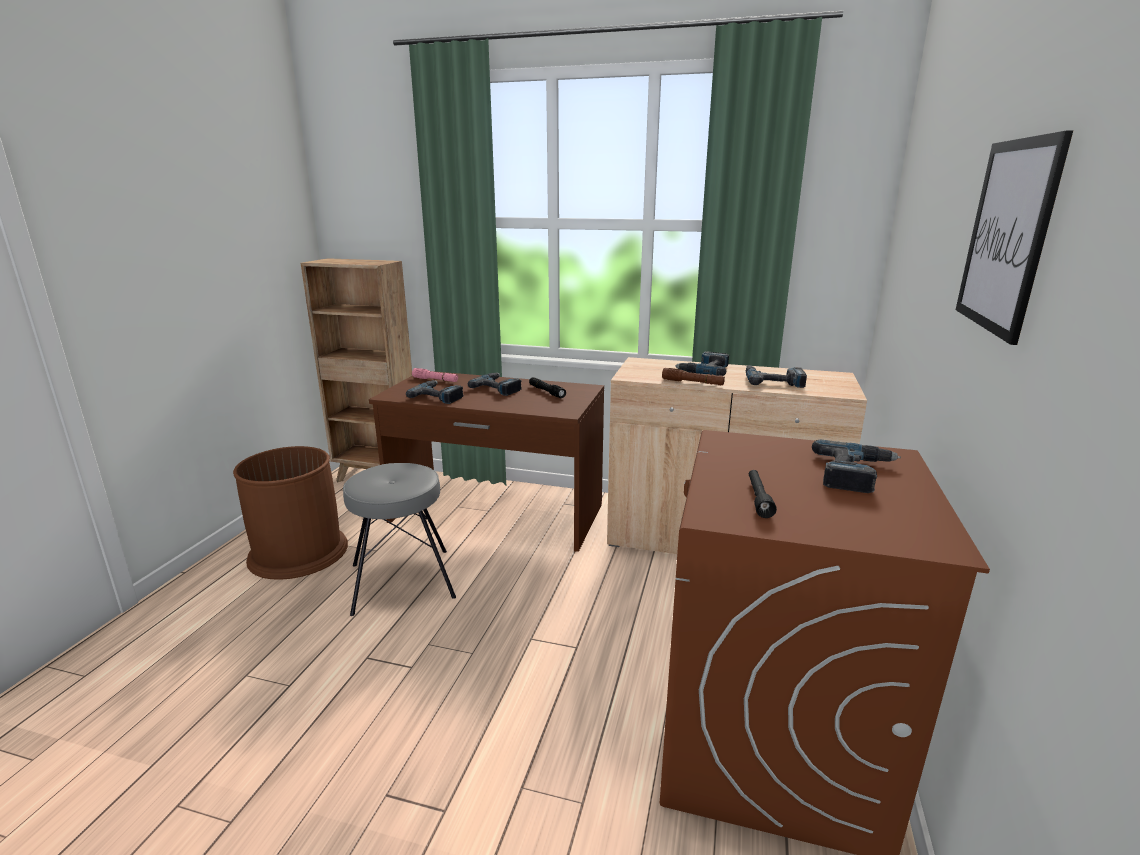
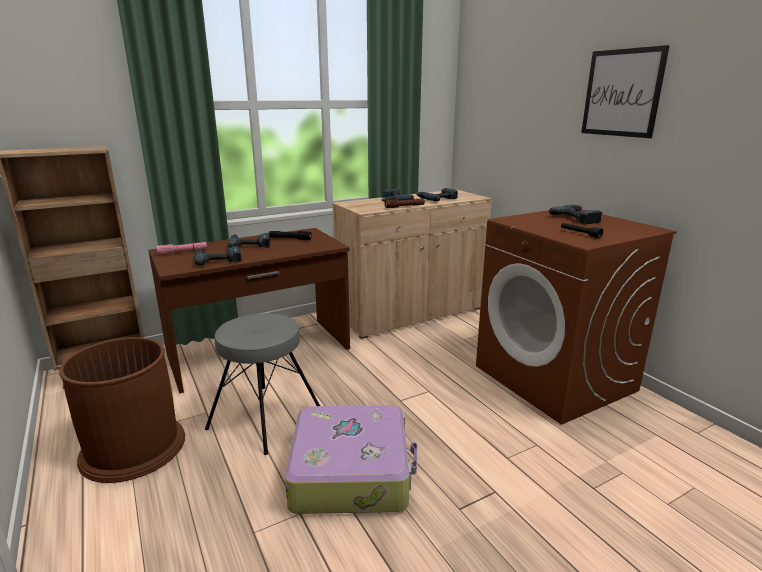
camera: 45 degrees left, 0 degrees up
(375, 679) = (352, 471): none -> suitcase

